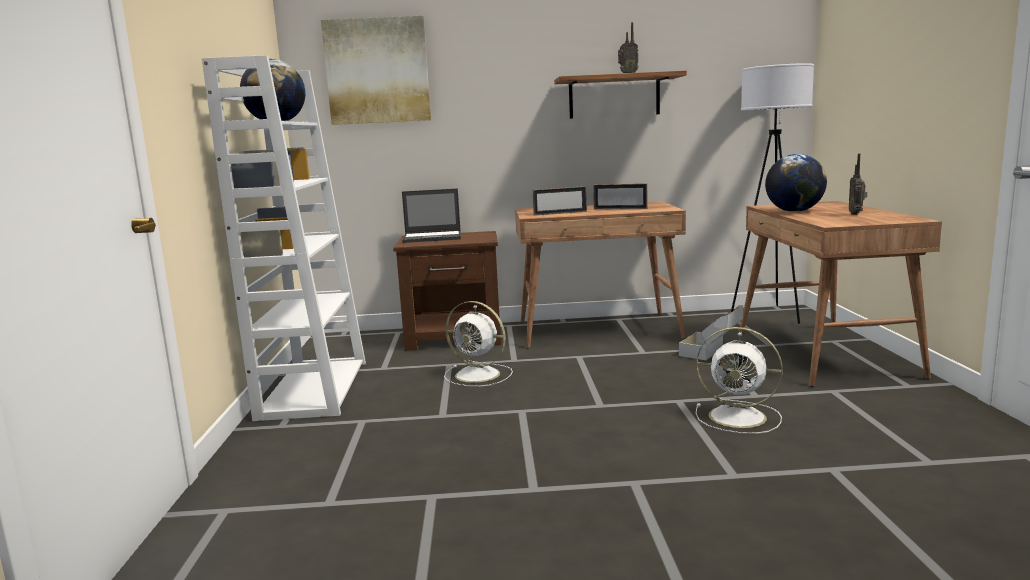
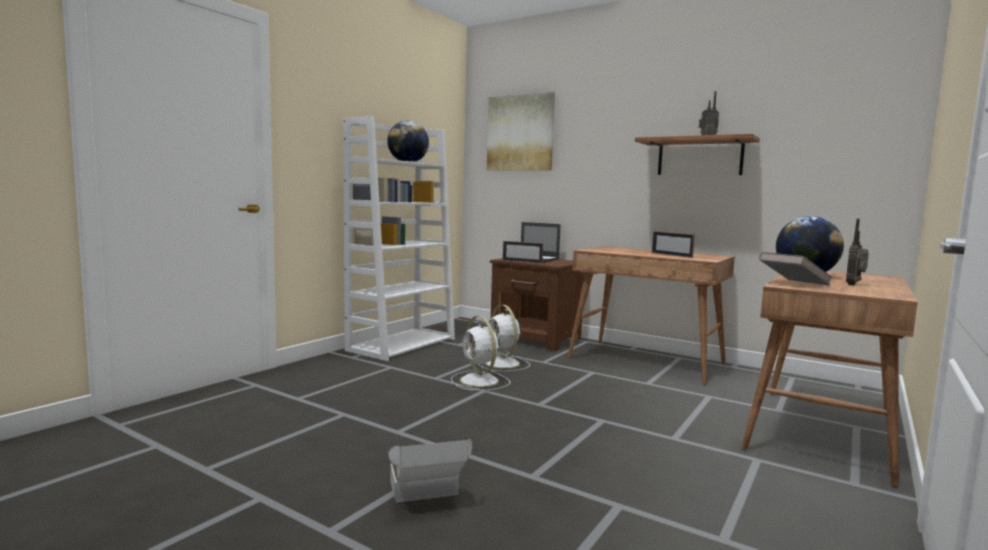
camera: 35 degrees right, 5 degrees down
(560, 213) = (615, 251): picture frame -> picture frame (522, 261)
(712, 354) = (704, 401): cardboard box -> cardboard box (426, 497)
(740, 417) = (625, 446): white fan -> white fan (480, 381)
(769, 315) = (834, 389): white floor lamp -> none
(828, 221) = (793, 284): none -> grey book

